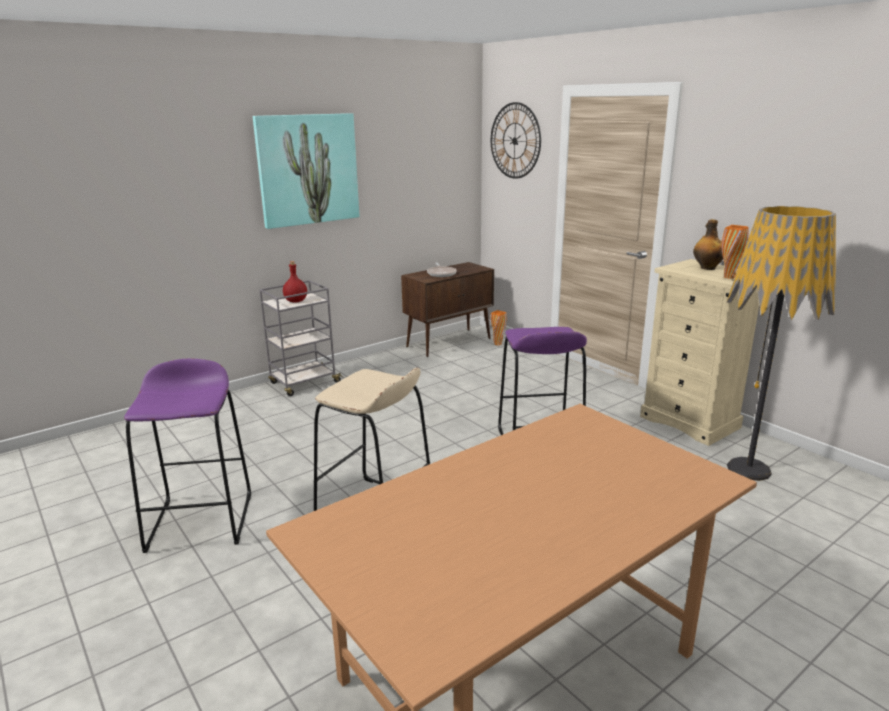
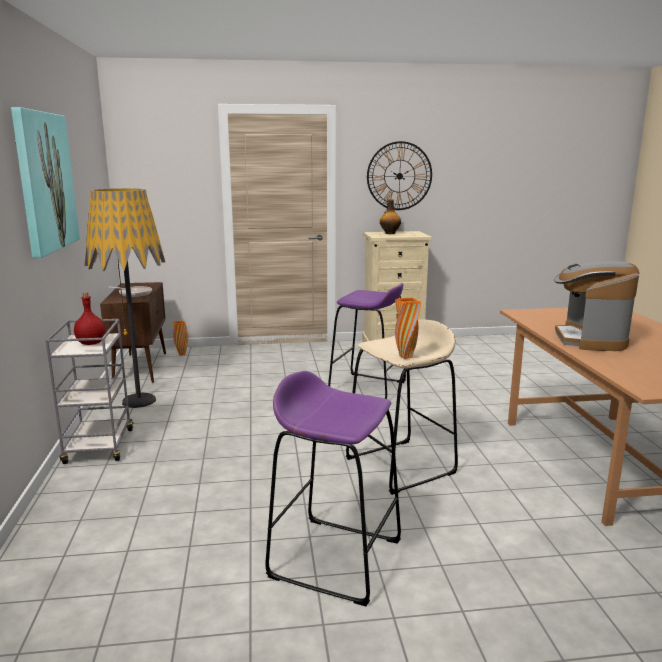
camera: 60 degrees left, 5 degrees down
(495, 475) = (589, 340): none -> coffee machine
(515, 141) = (159, 155): wall clock -> wall clock (399, 176)
(729, 277) = (415, 234): orange vase -> orange vase (405, 356)
(748, 469) = (460, 352): floor lamp -> floor lamp (138, 401)

